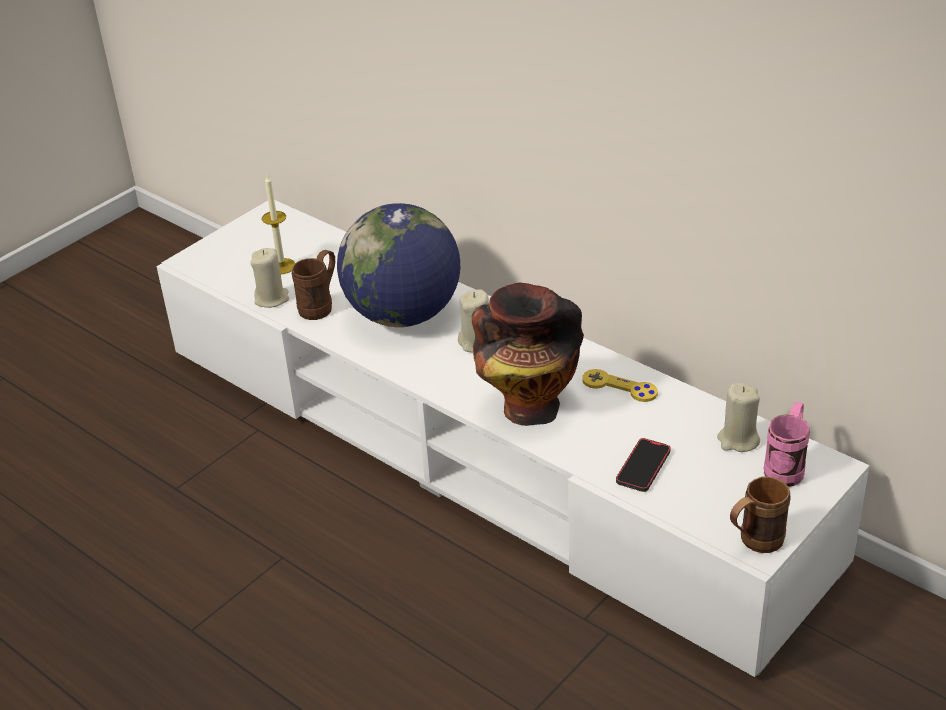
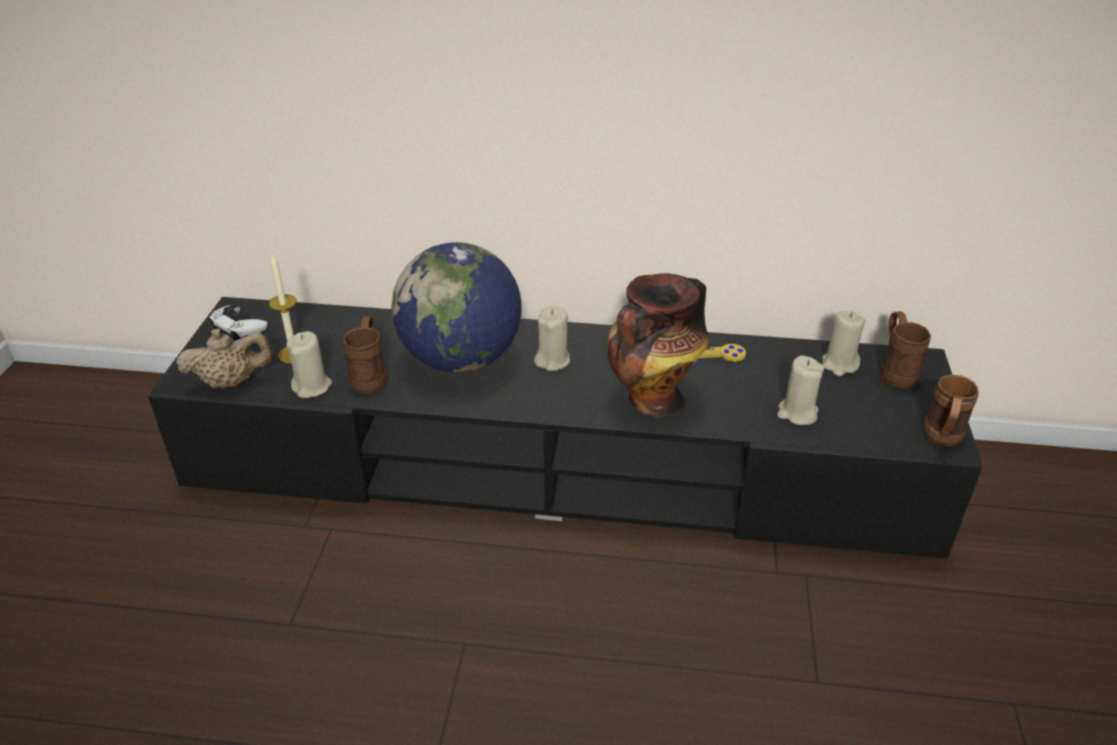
camera: 35 degrees left, 0 degrees up
(219, 274) = (232, 382): none -> beige teapot
(261, 229) = (238, 327): none -> white game controller
(480, 452) = (560, 467): white tv stand -> black tv stand
(643, 467) = (797, 413): phone -> beige candle
(787, 467) = (894, 371): pink mug -> brown mug

